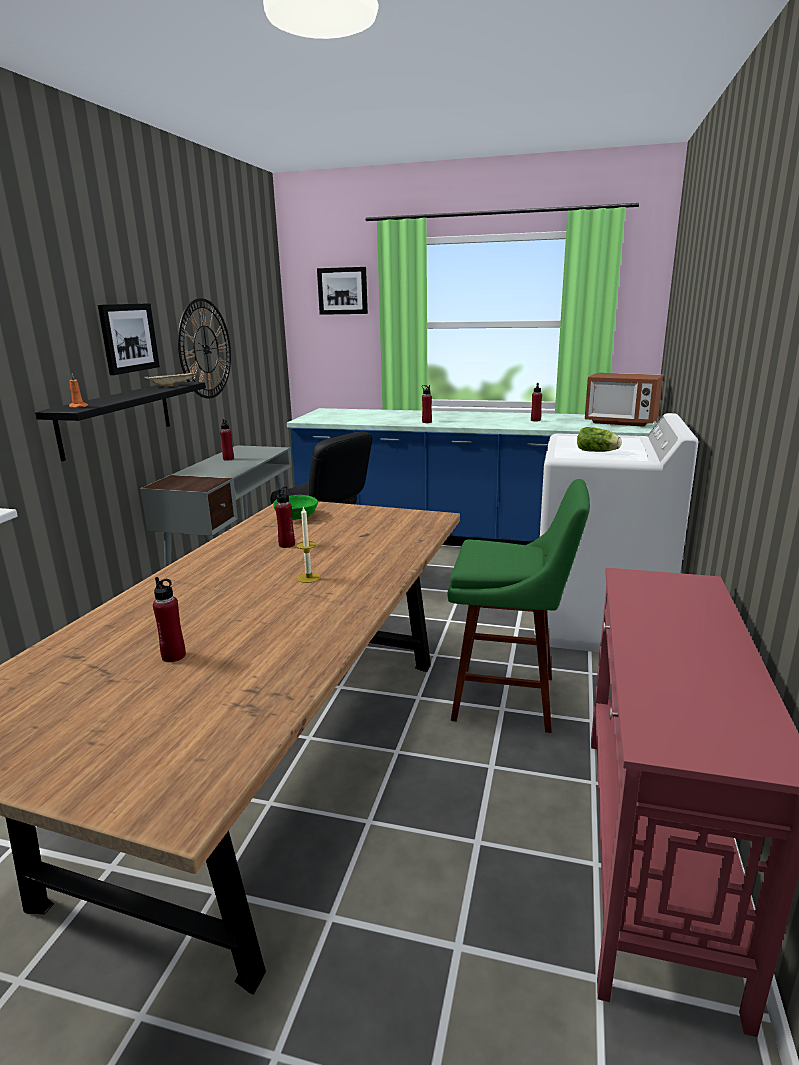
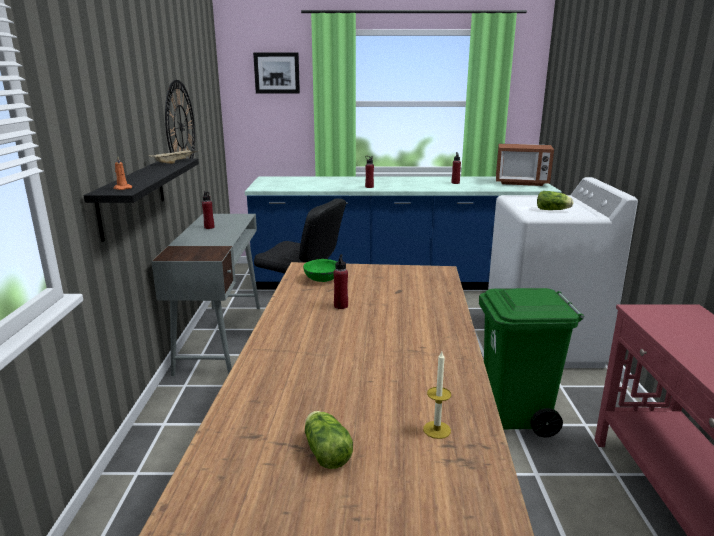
camera: 15 degrees left, 0 degrees up
(126, 678) = (325, 451): none -> lettuce
(128, 338) = (136, 119): picture -> none
(174, 656) = (347, 423): red bottle -> none
(308, 578) = (391, 335): candle -> candle (437, 430)
(511, 699) = (516, 415): green stool -> green trash can

